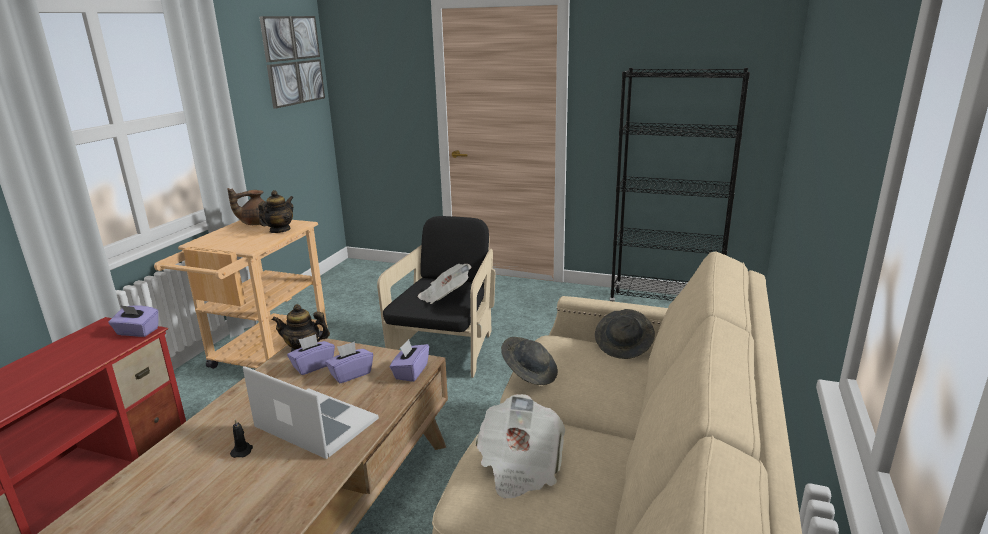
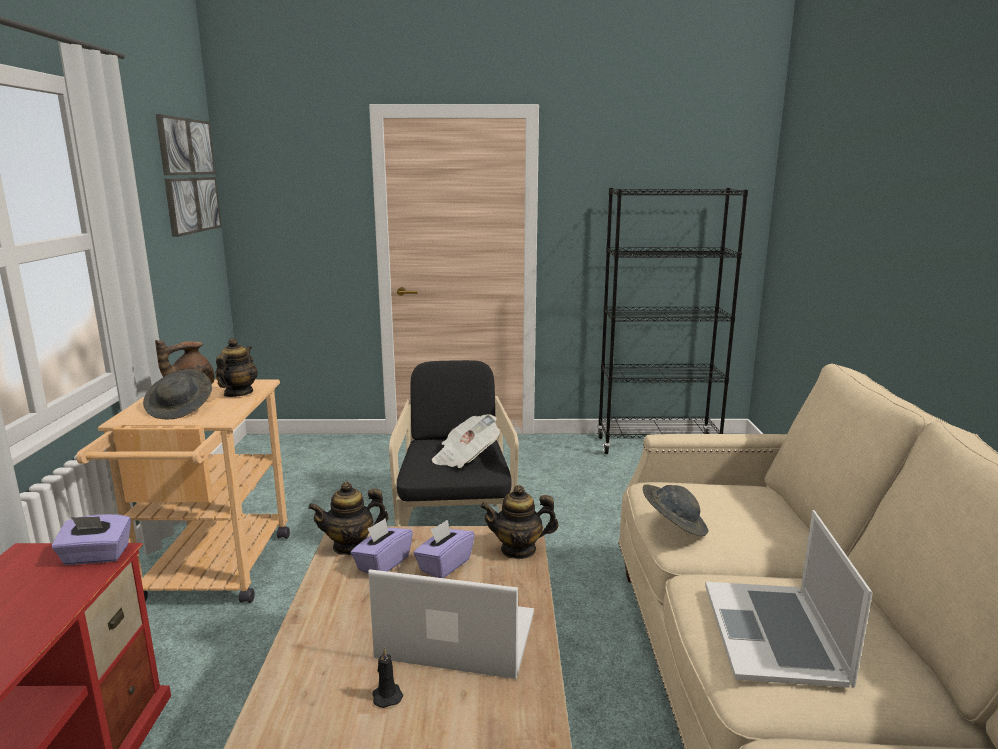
camera: 20 degrees left, 5 degrees down
(410, 372) = (518, 549): purple tissue box -> teapot
(519, 466) = (774, 632): newspaper -> laptop
(624, 346) = (737, 482): grey hat -> grey hat (180, 409)

